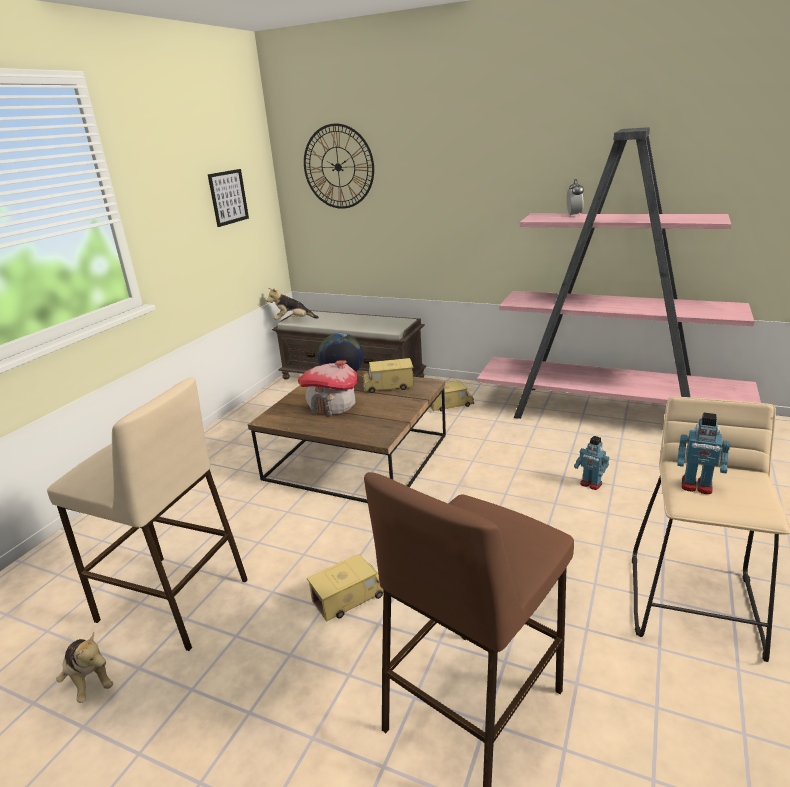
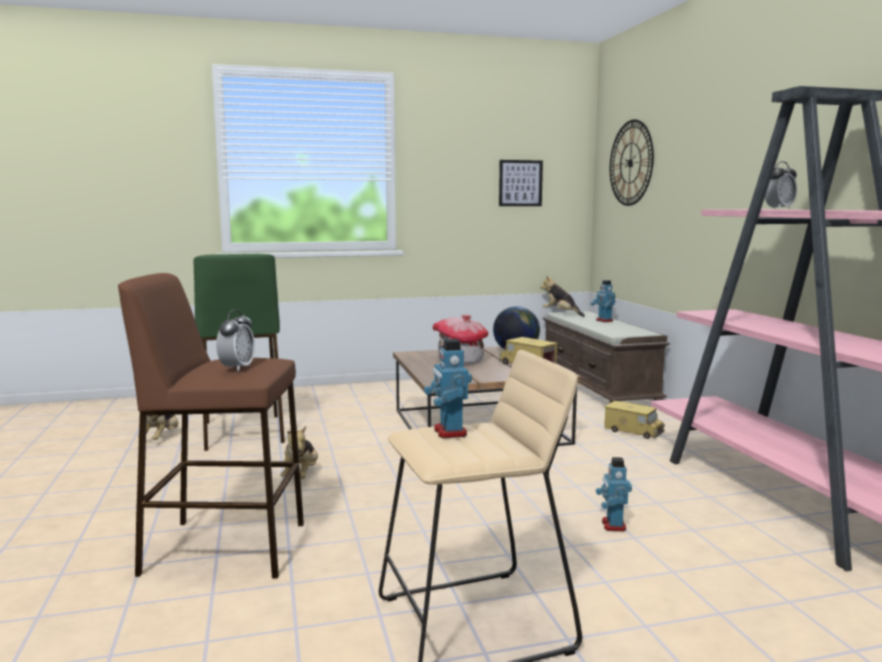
camera: 50 degrees right, 15 degrees down
(174, 600) = (243, 432): beige stool -> green stool
(344, 318) = (604, 321): none -> toy robot
(350, 598) = (301, 475): toy truck -> plush toy
(512, 536) = (237, 368): none -> alarm clock

